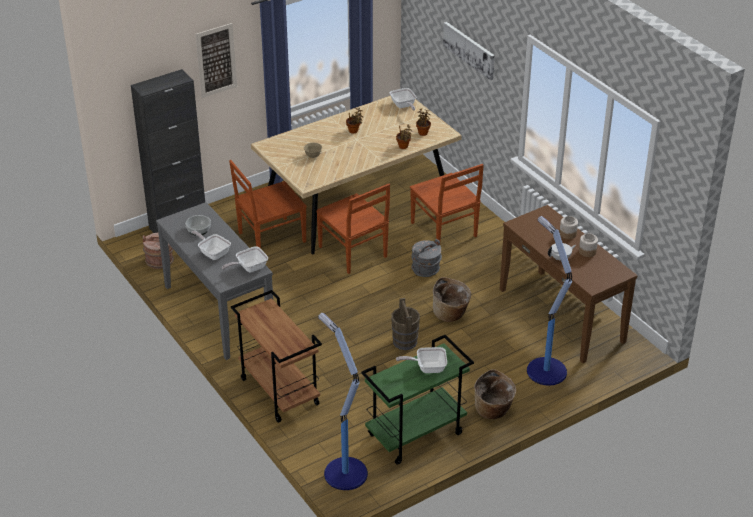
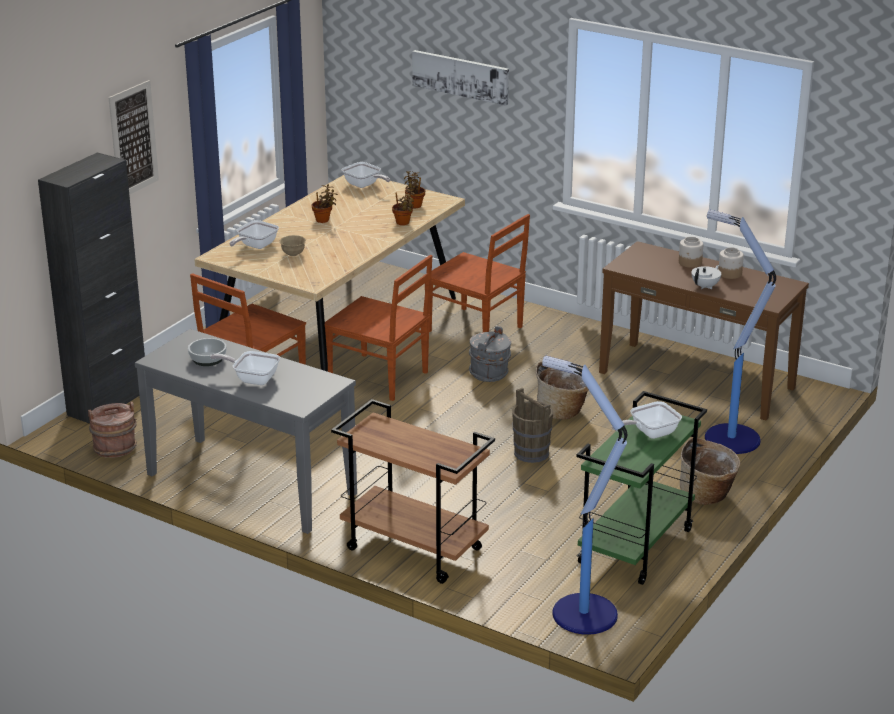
camera: 25 degrees left, 10 degrees down
(249, 268) = (319, 383): frying pan -> frying pan (255, 246)

